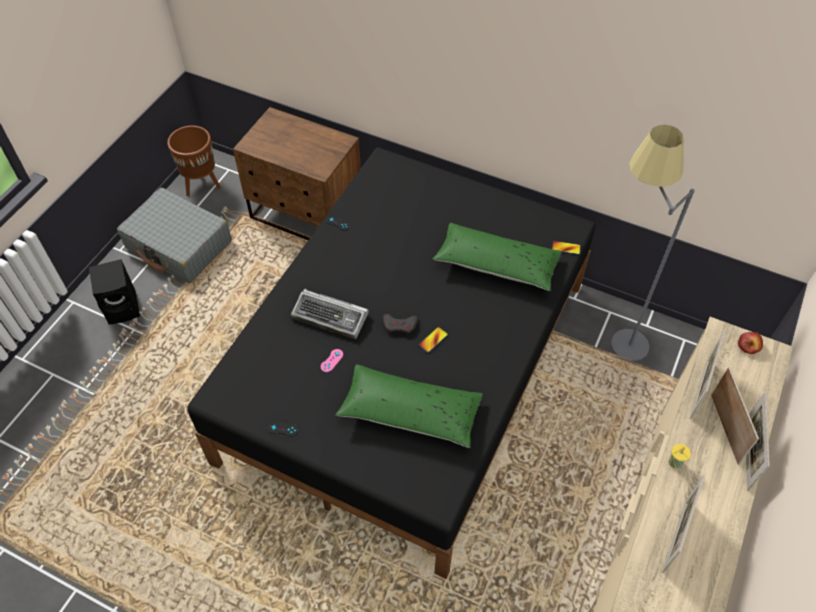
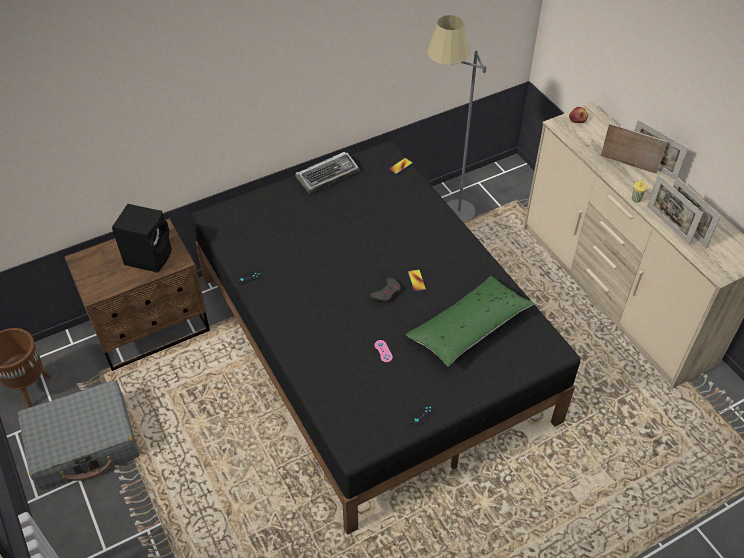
camera: 55 degrees left, 5 degrees down
(124, 307) = (113, 526): black speaker -> black speaker (149, 256)
(331, 317) = (340, 330): keyboard -> keyboard (328, 175)
(496, 264) = (380, 209): green pillow -> none
(699, 388) = (591, 157): picture frame -> picture frame (668, 225)

